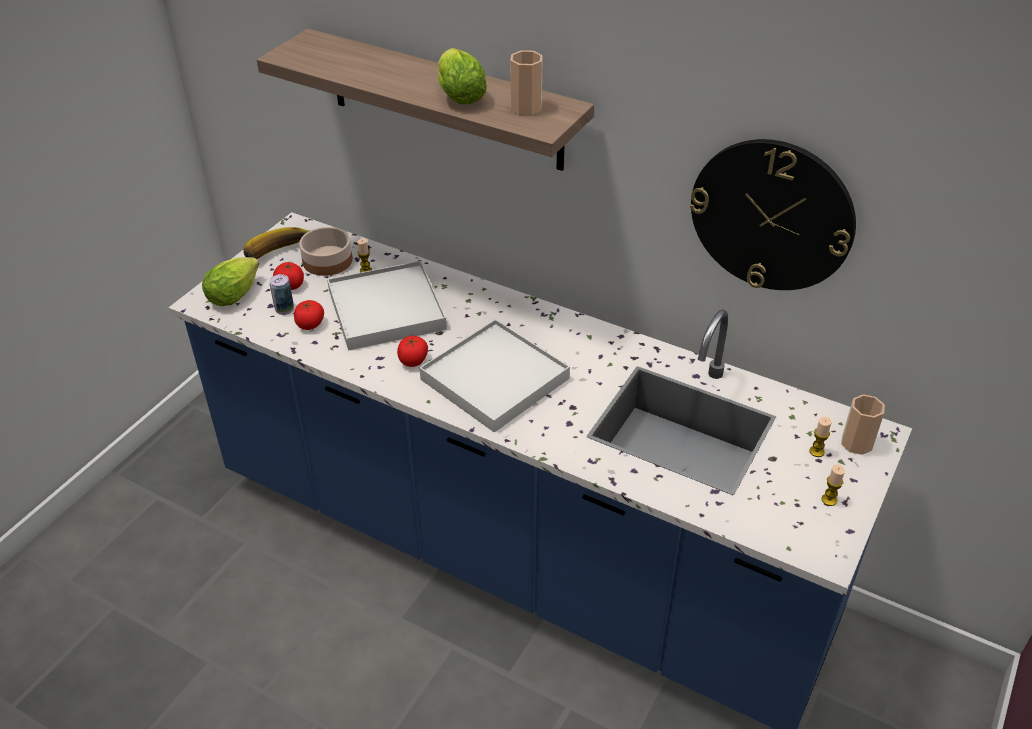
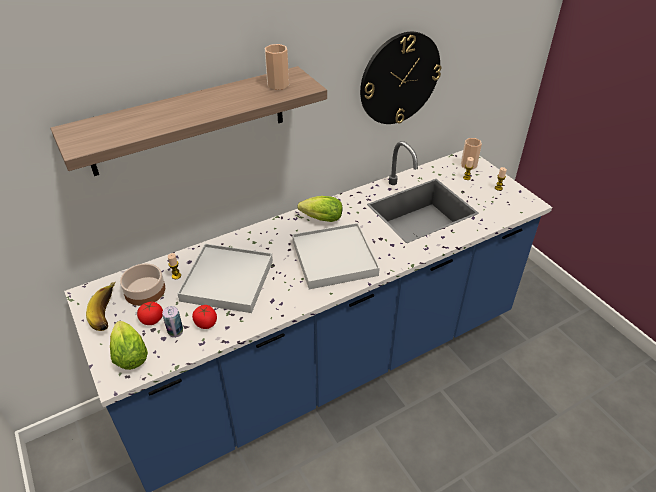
camera: 60 degrees left, 0 degrees up
(413, 361) = (288, 286): tomato -> none
(458, 94) = (233, 99): lettuce -> lettuce (319, 219)

